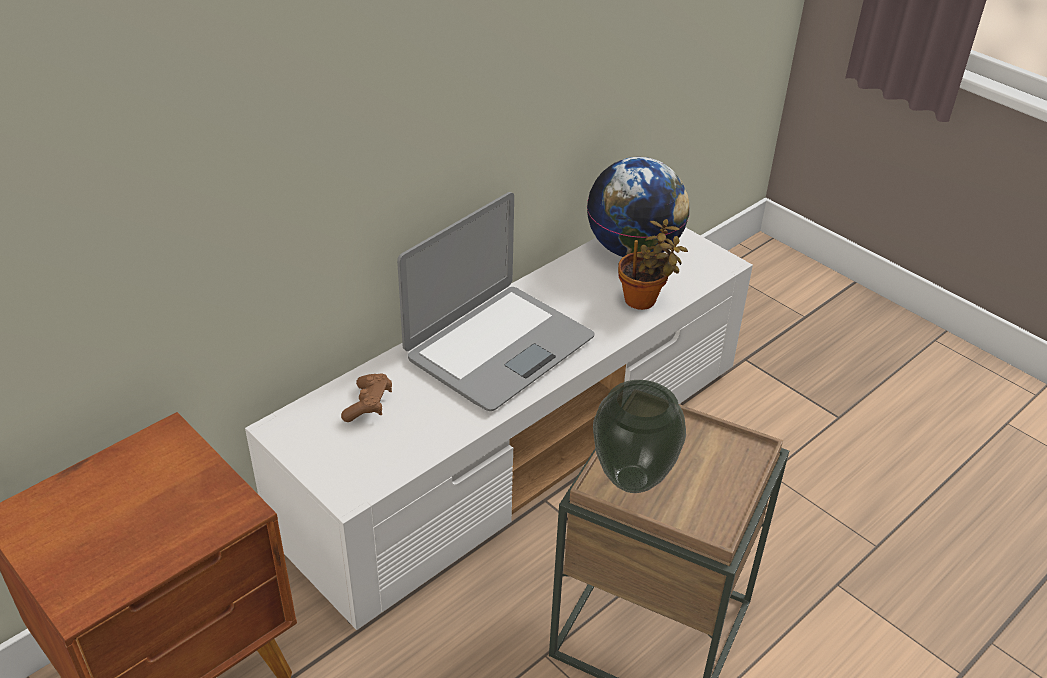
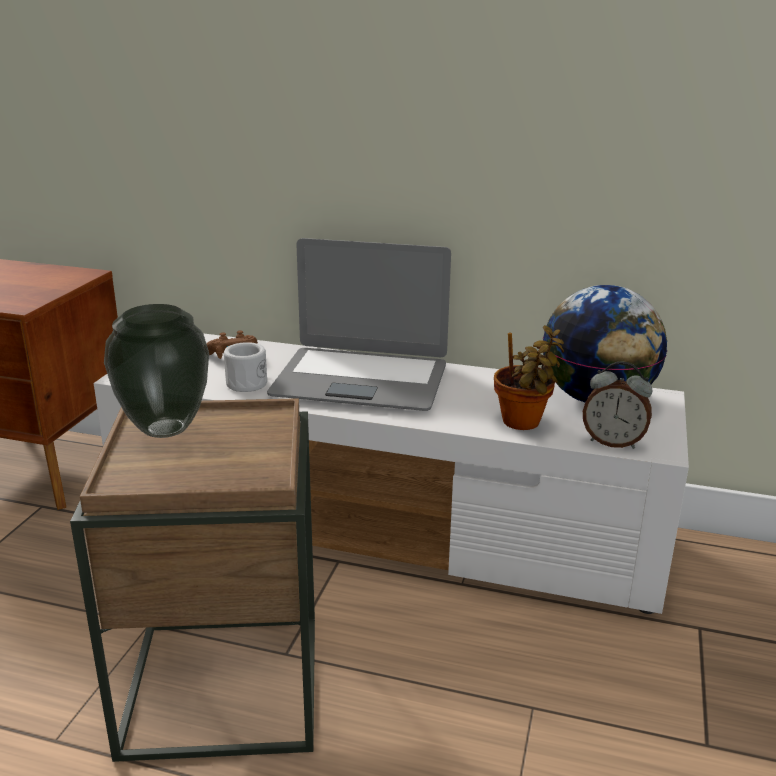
camera: 60 degrees right, 15 degrees down
(441, 414) = (249, 382): none -> white mug
(700, 276) = (613, 442): none -> alarm clock

